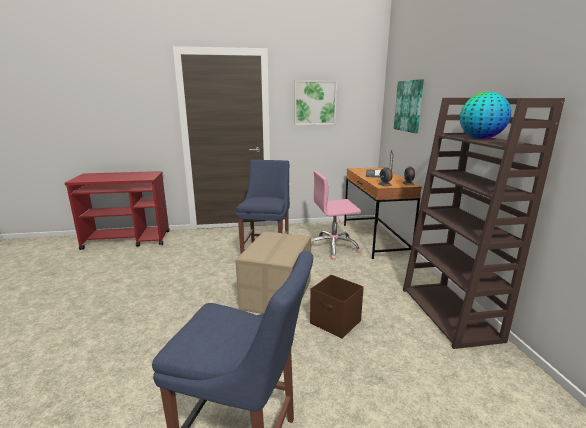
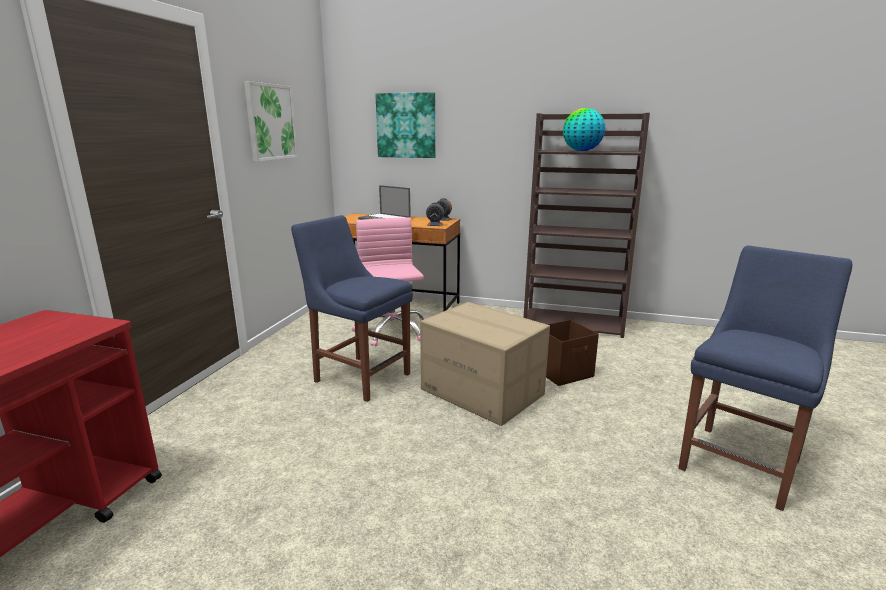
camera: 65 degrees left, 0 degrees up
(333, 247) = (391, 331): pink office chair -> pink office chair turned 150 degrees clockwise

